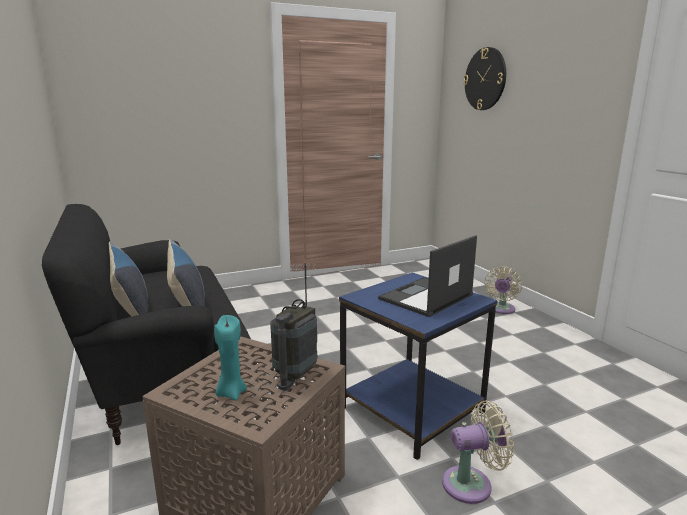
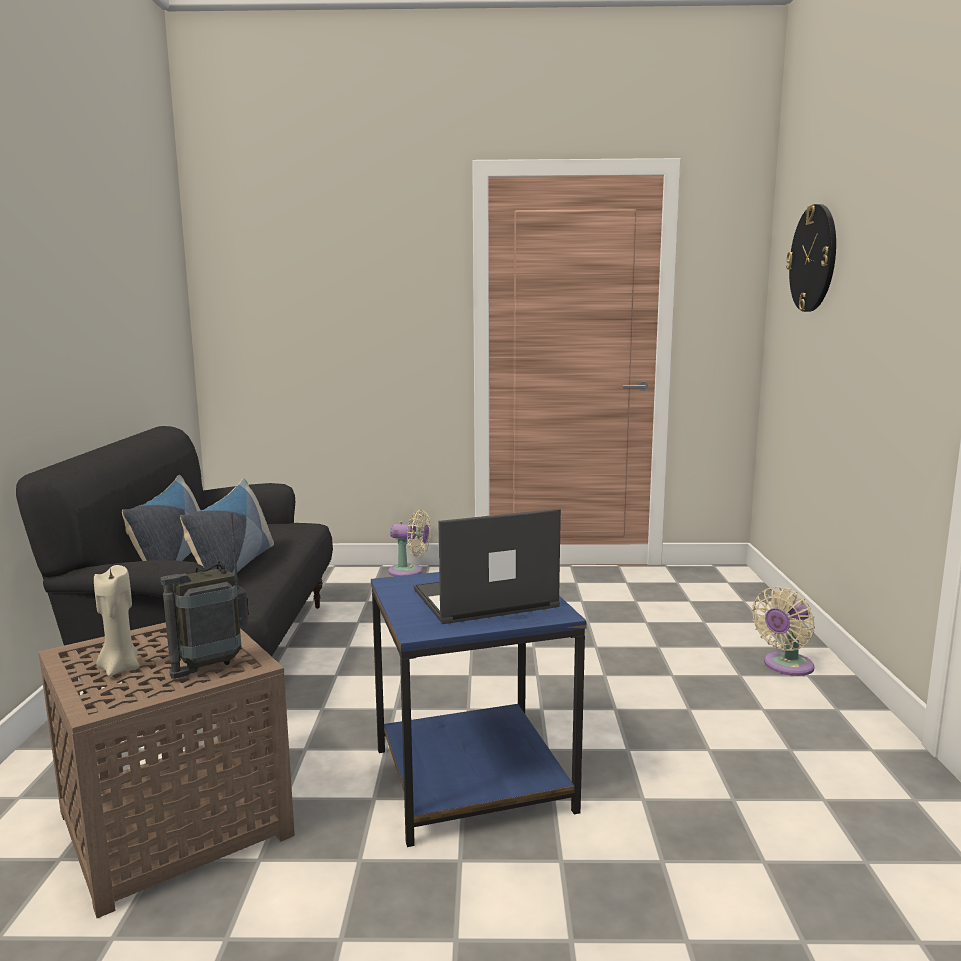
camera: 25 degrees right, 5 degrees down
(231, 393) = (120, 668): turquoise candle -> beige candle
(472, 484) = (449, 904): beige fan -> beige fan (409, 571)

